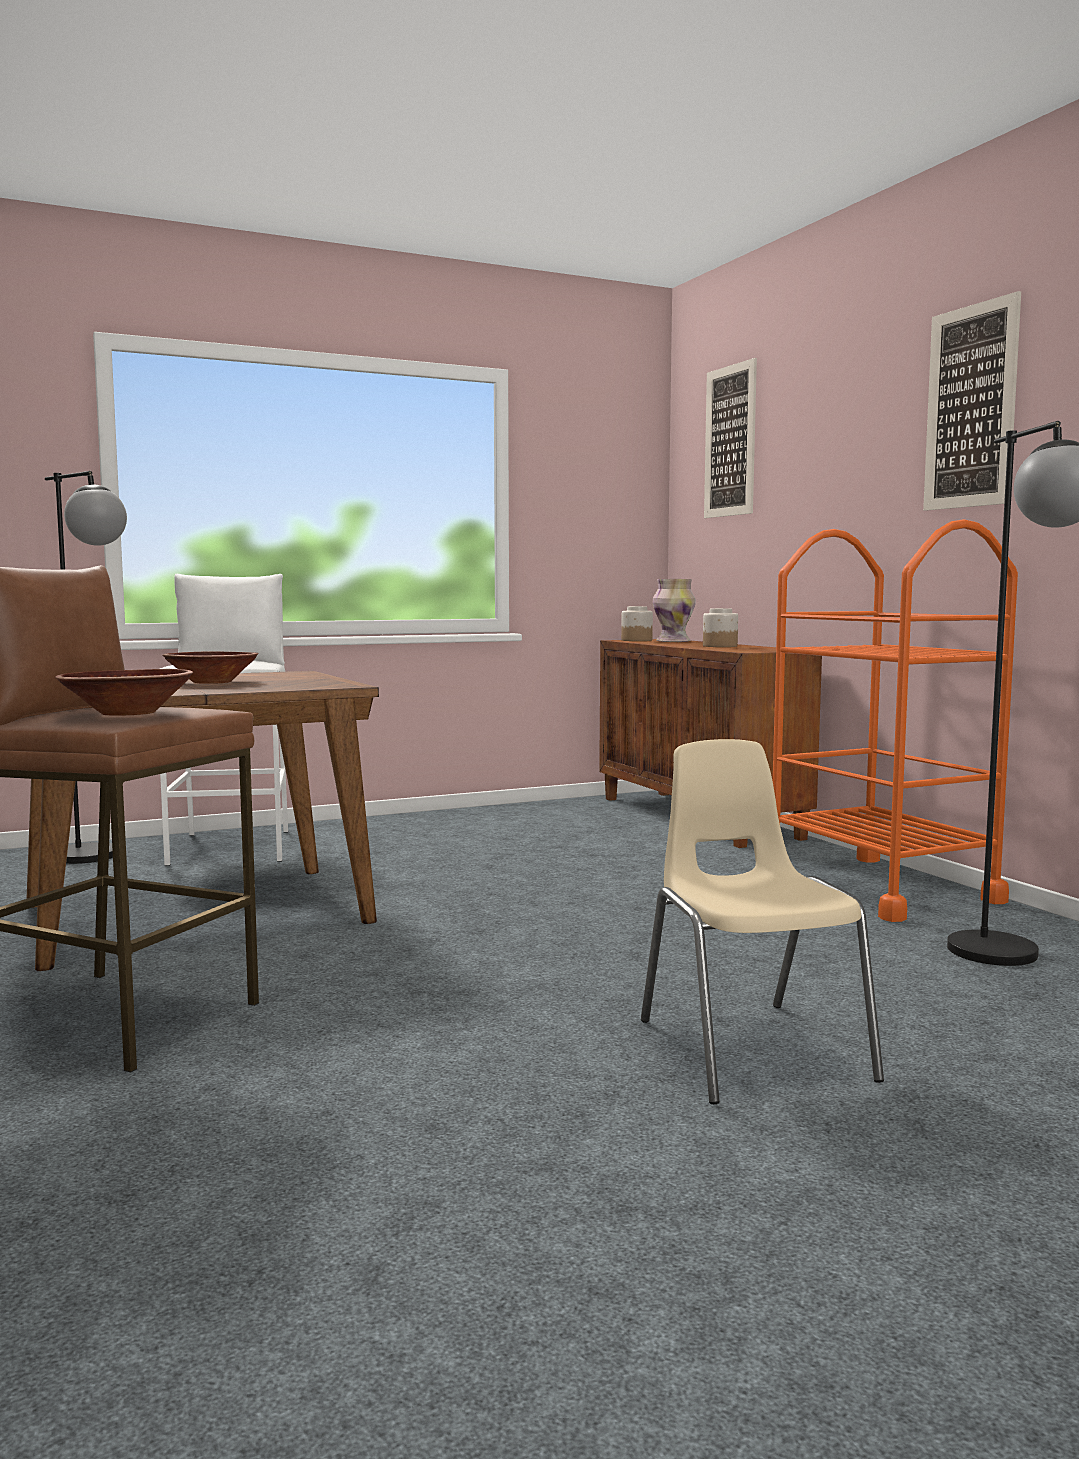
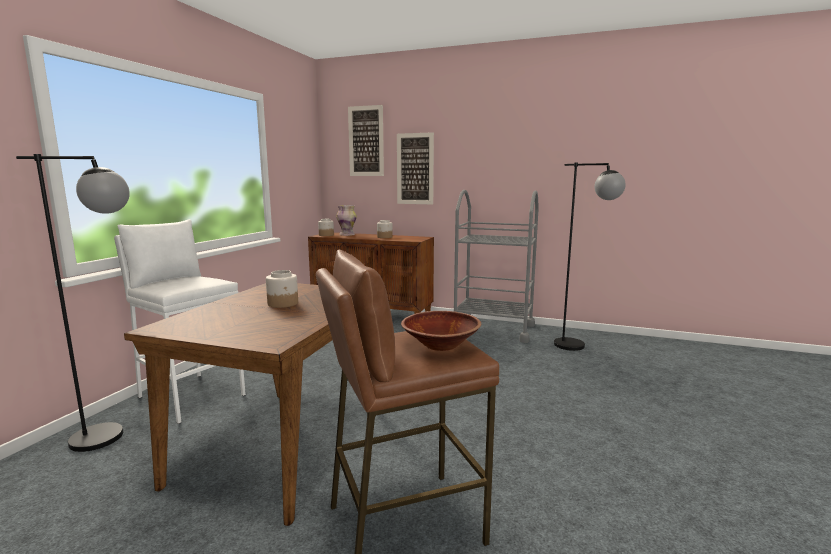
camera: 45 degrees left, 5 degrees up
(211, 682) = (283, 303): brown bowl -> jar
(751, 1048) = (607, 408): beige chair -> none
(879, 887) = (493, 329): orange cart -> grey cart
(970, 407) = (509, 143): picture -> picture (415, 169)

